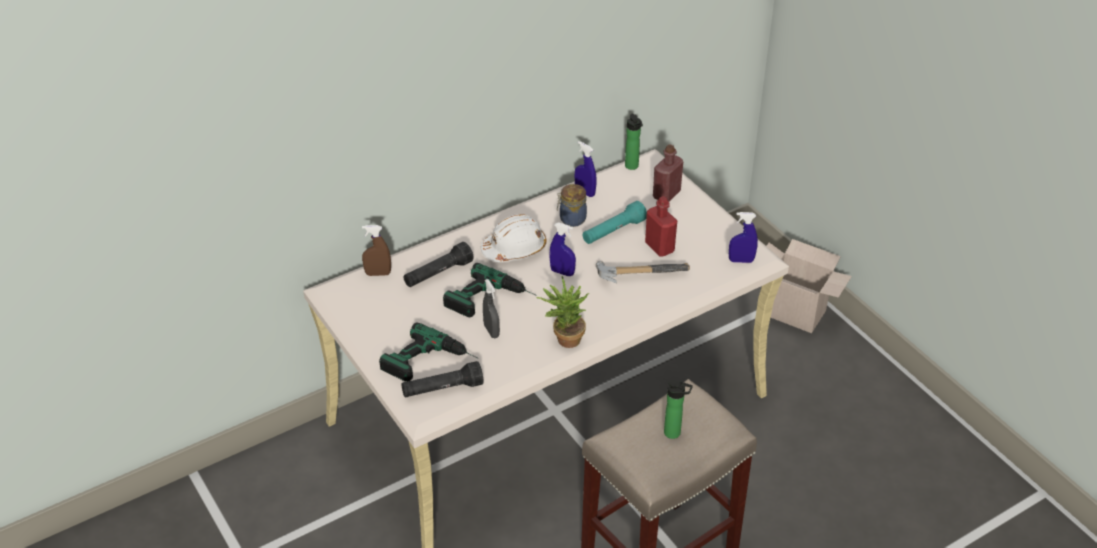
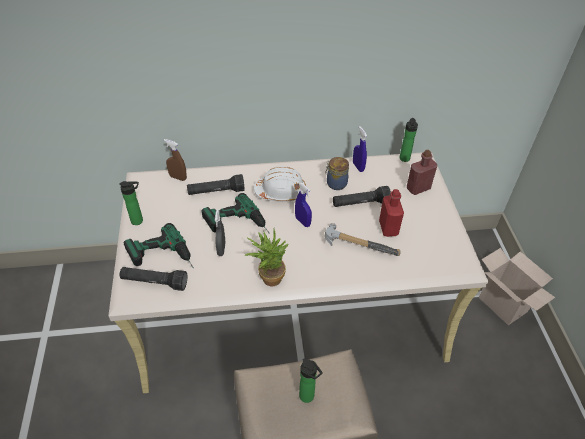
camera: 25 degrees right, 5 degrees up
(370, 336) = (139, 221): none -> bottle
(613, 232) = (360, 203): turquoise flashlight -> black flashlight
(741, 260) = (448, 263): blue spray bottle -> none

